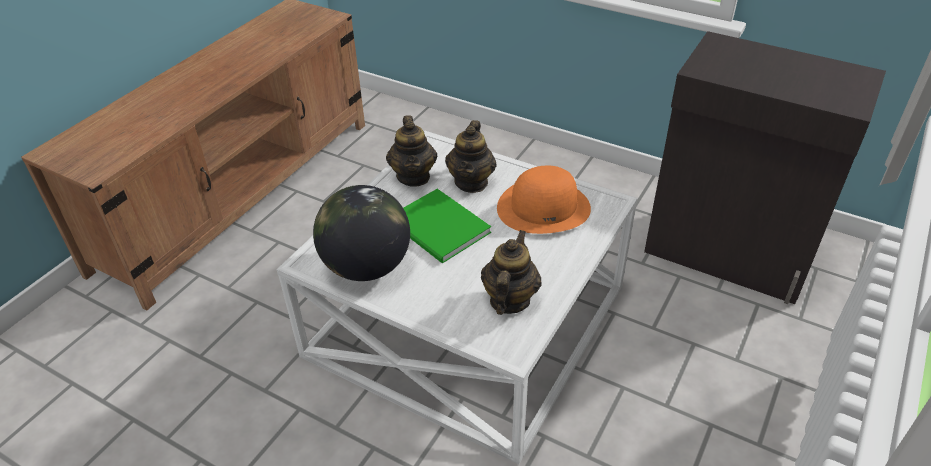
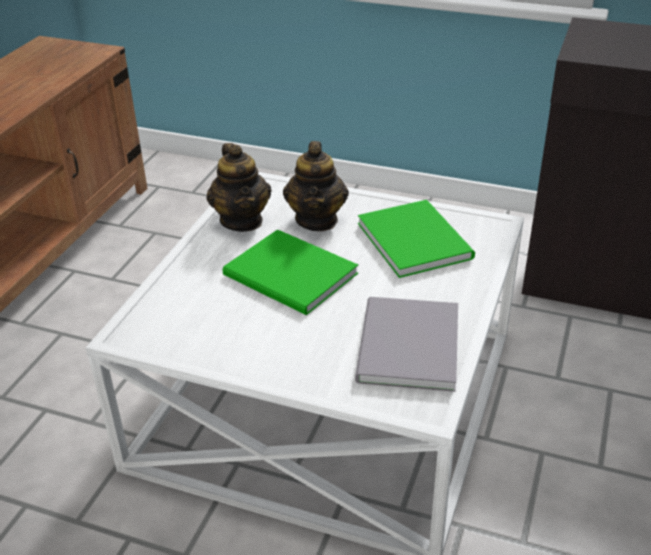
camera: 10 degrees left, 5 degrees down
(367, 267) = (208, 331): globe -> none
(509, 300) = (405, 348): teapot -> grey book
(544, 207) = (415, 238): orange hat -> green book

